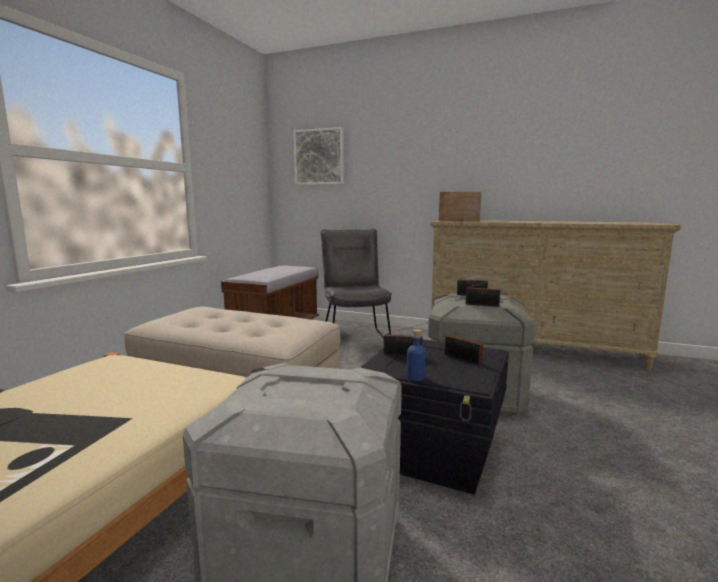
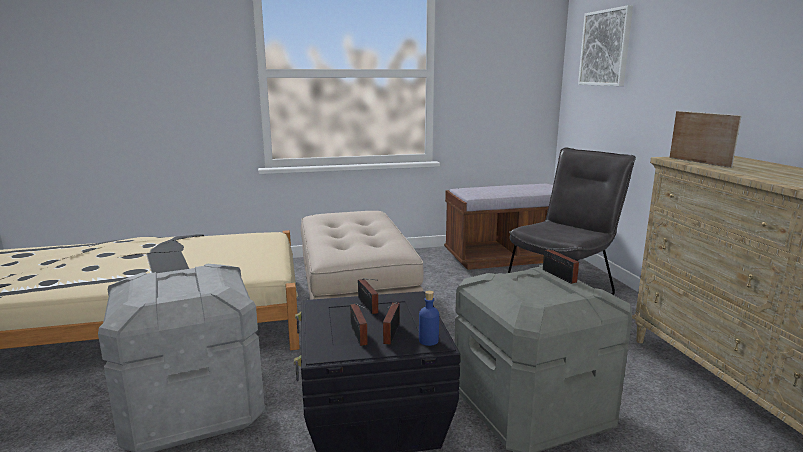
camera: 55 degrees right, 5 degrees up
(415, 377) = (313, 324): blue bottle -> blue bottle (428, 340)
(484, 305) = (514, 290): radio -> radio (358, 336)

